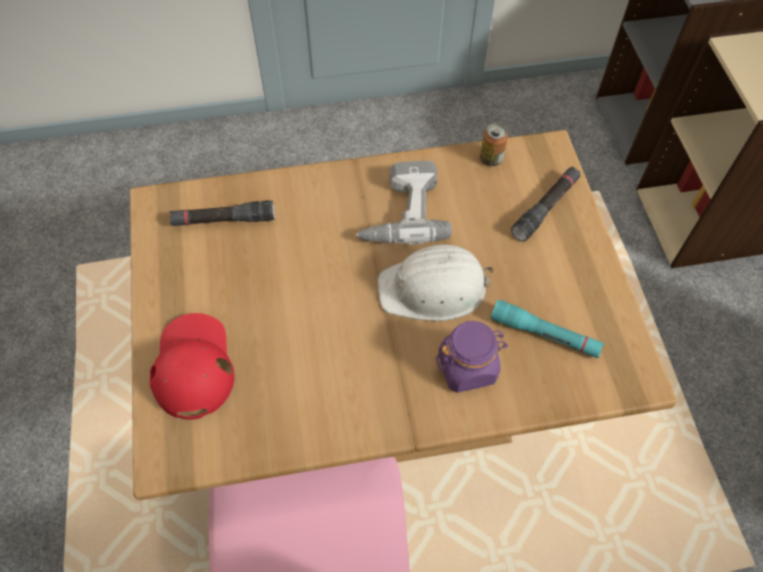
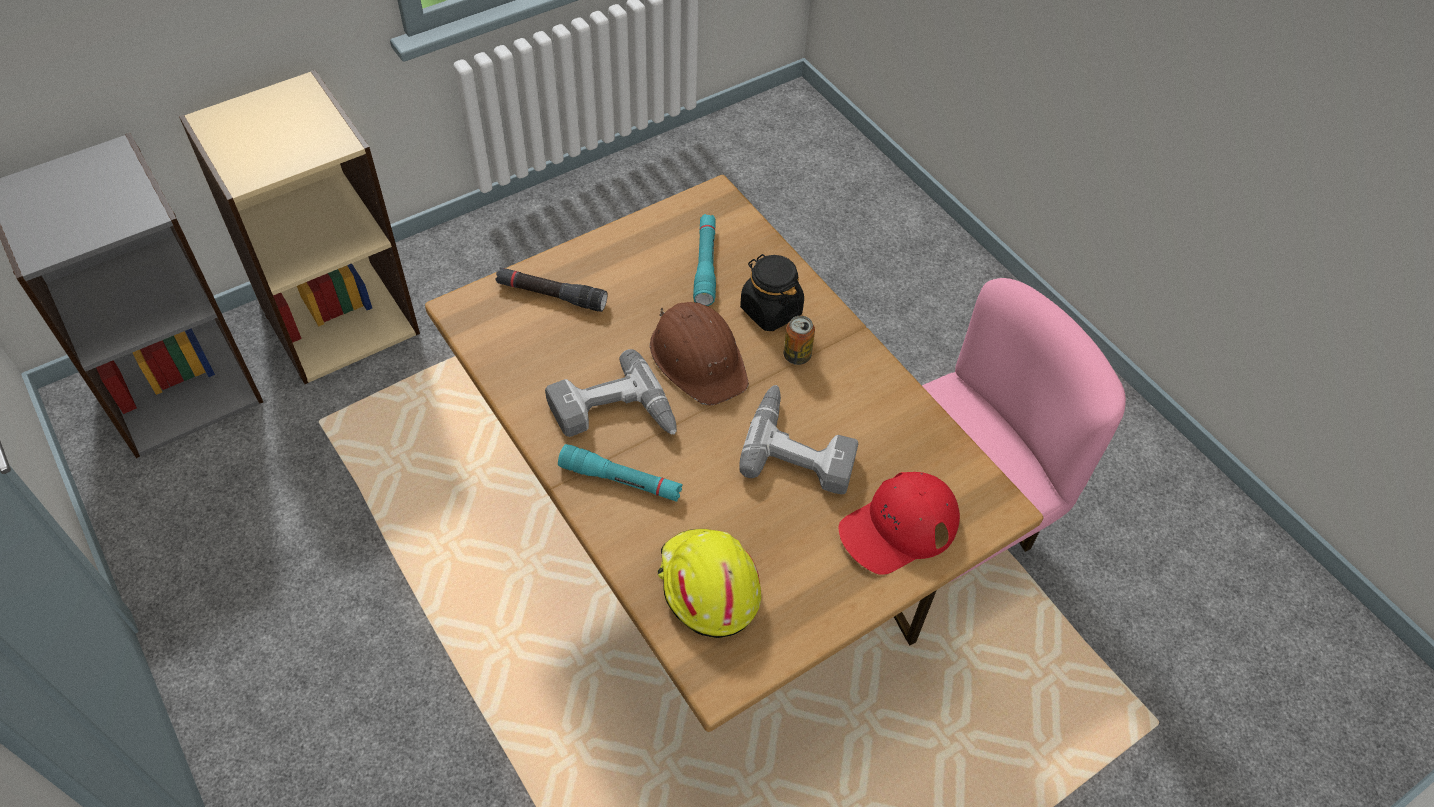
camera: 115 degrees left, 5 degrees down
(223, 220) = (707, 586): black flashlight -> yellow hard hat
(306, 328) = (801, 447): none -> power drill
(339, 198) = (621, 480): none -> turquoise flashlight
(434, 289) = (698, 358): white hard hat -> brown hard hat
(467, 367) = (770, 310): purple jar -> black jar
(491, 159) = (499, 356): can -> can (797, 355)

